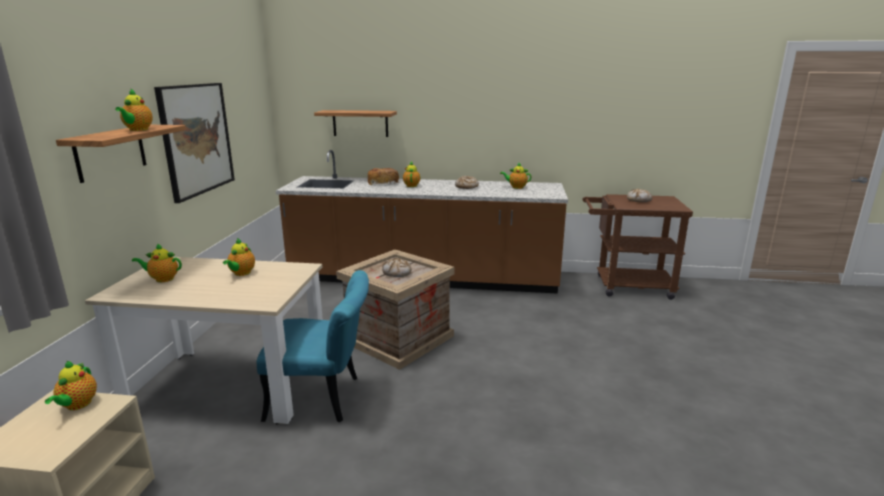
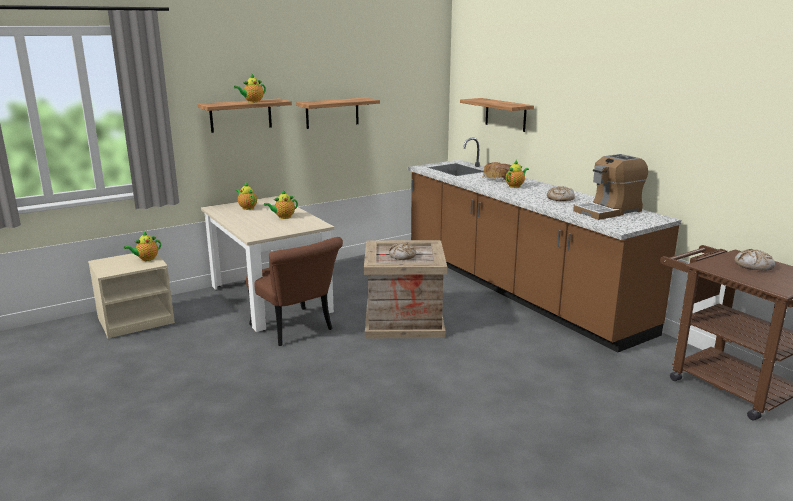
camera: 50 degrees right, 0 degrees up
(197, 139) = (332, 113): picture -> shelf
(324, 398) = (296, 330): turquoise chair -> brown chair
(516, 187) = (608, 211): teapot -> coffee machine

